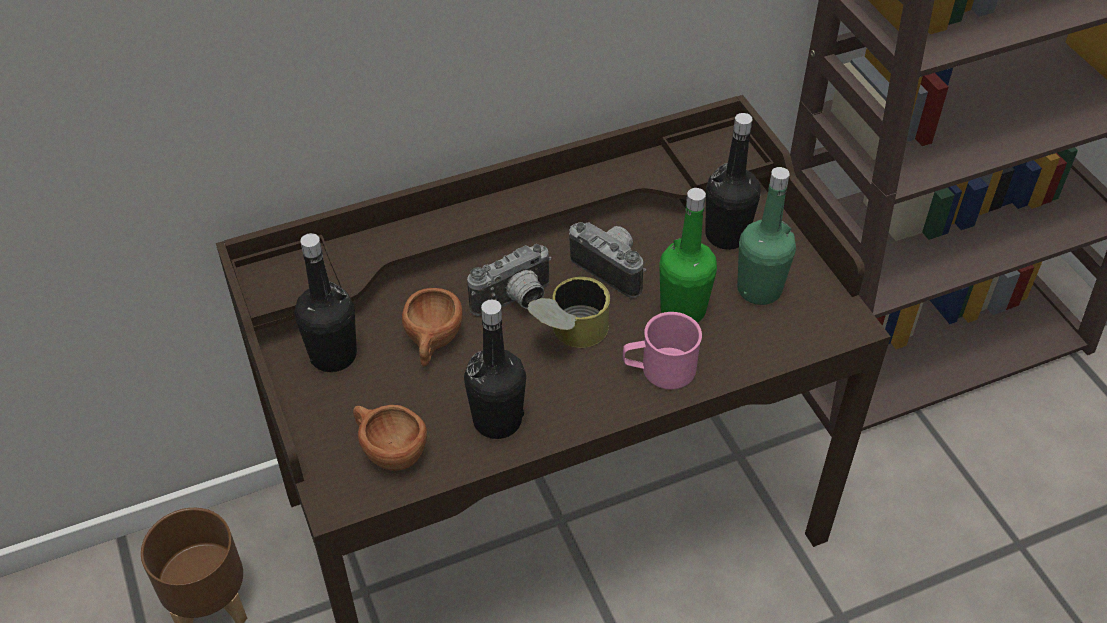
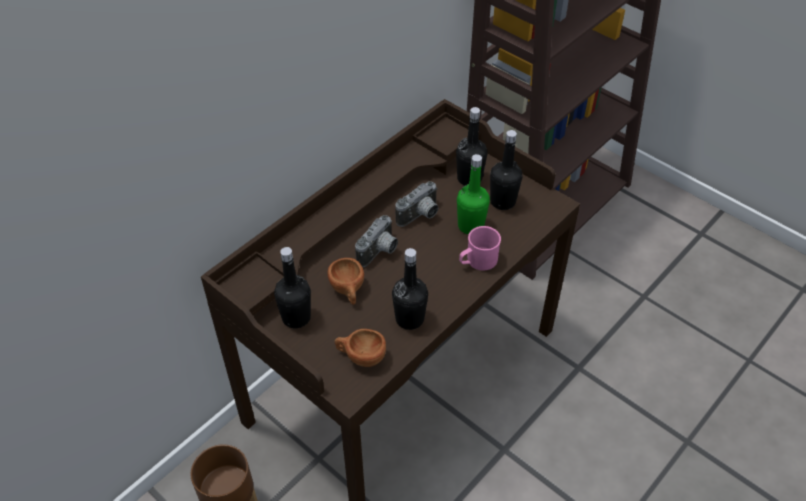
camera: 25 degrees left, 0 degrees up
(568, 336) = (419, 260): can -> none
(612, 268) = (420, 216): camera -> camera turned 120 degrees clockwise
(759, 289) = (503, 201): green bottle -> black bottle

